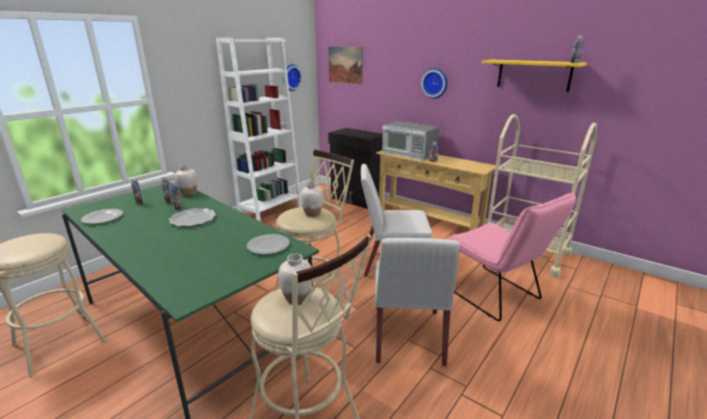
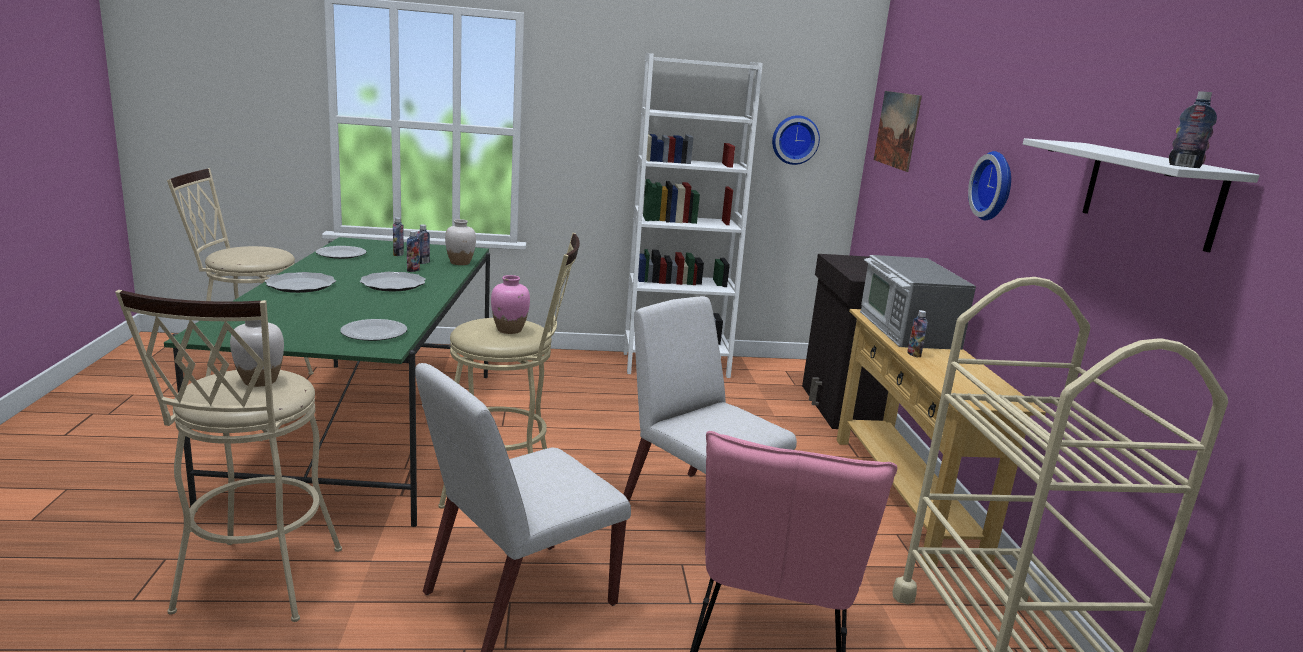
camera: 45 degrees right, 5 degrees down
(142, 245) = (300, 285): none -> plate
(312, 213) = (509, 330): white vase -> pink vase
(533, 75) = (1150, 193): yellow shelf -> white shelf

